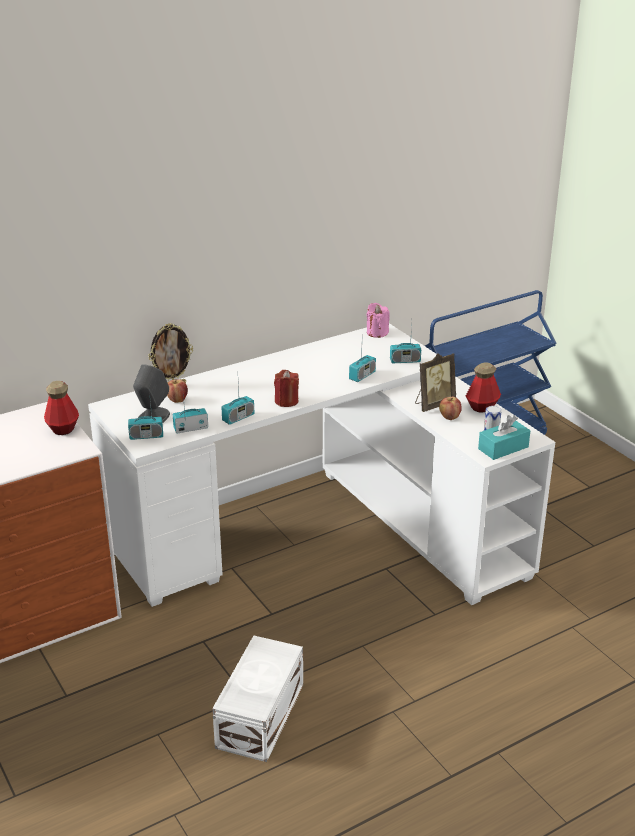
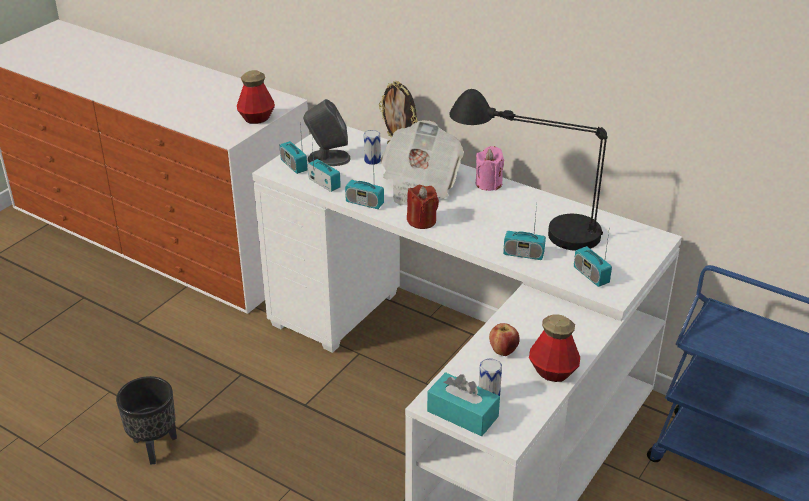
camera: 65 degrees right, 5 degrees up
(177, 400) = (372, 160): apple -> can
(234, 389) = (419, 184): none -> newspaper
(258, 716) = (154, 446): white storage box -> black planter
(331, 365) = (528, 227): none -> black table lamp
(377, 333) = (642, 237): pink candle -> pink candle (488, 184)
(433, 404) = (525, 330): picture frame -> none

